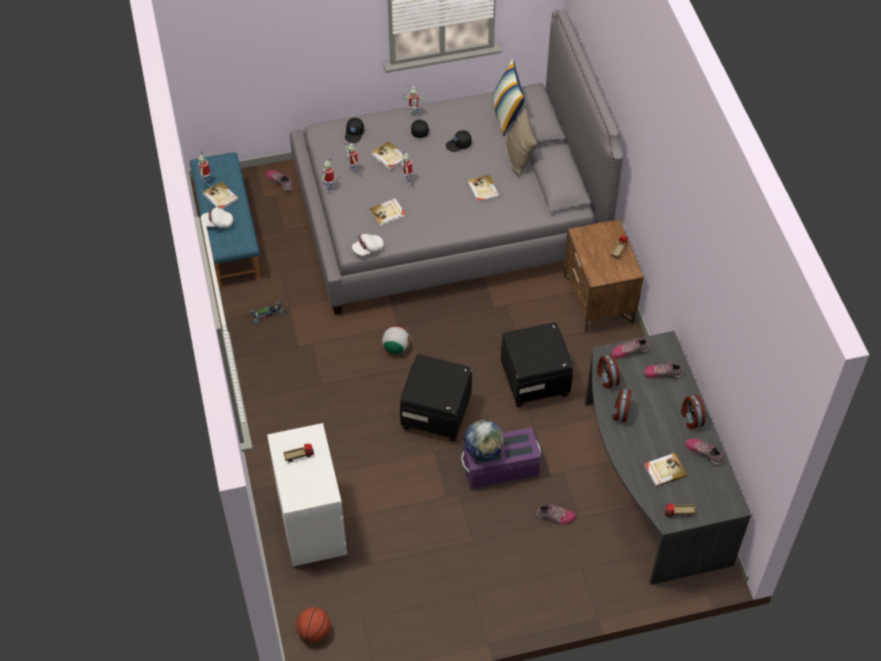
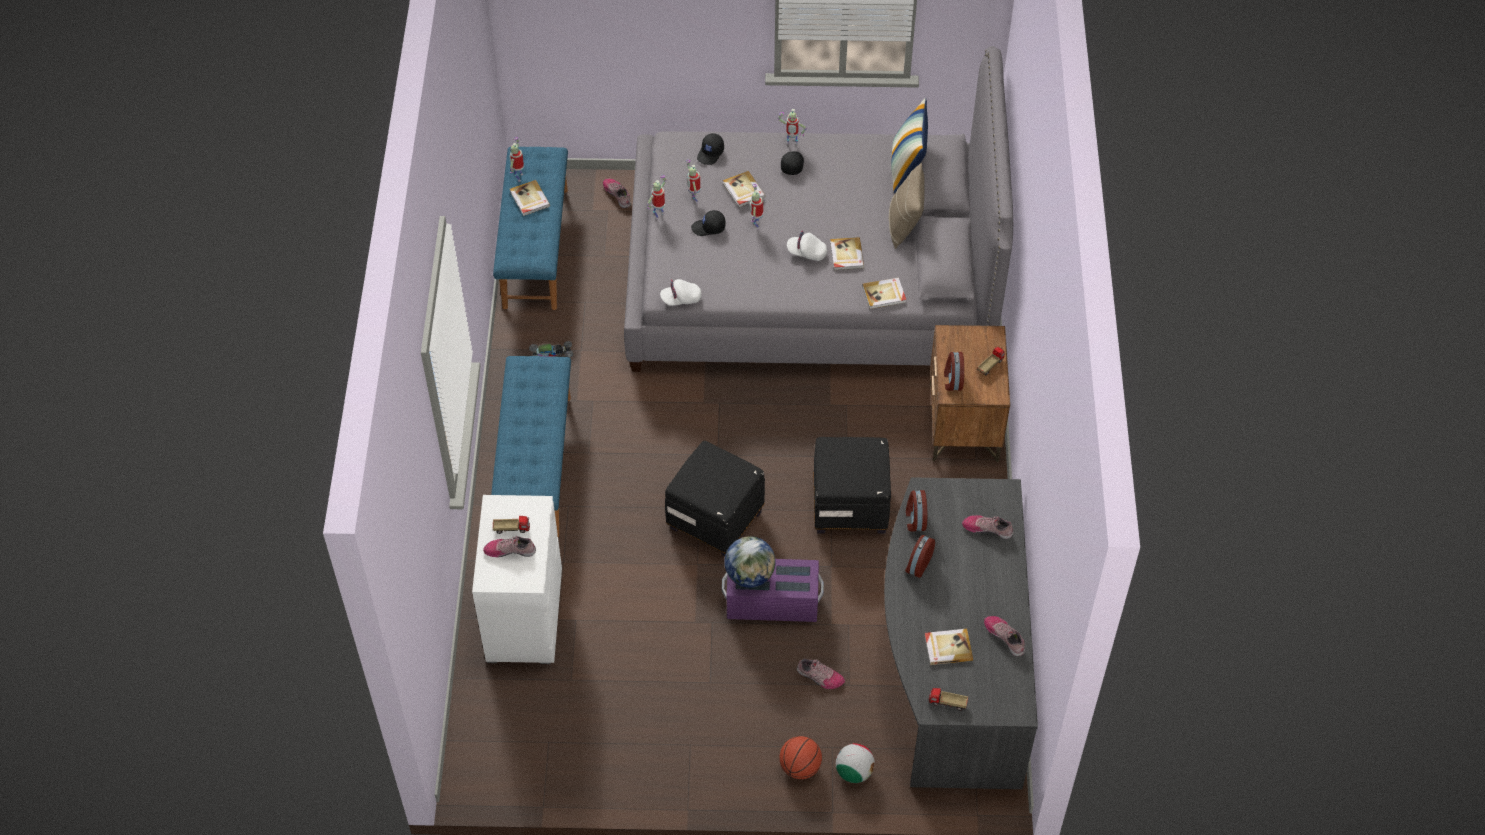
camera: 15 degrees right, 0 degrees up
(217, 223) = (516, 230): white cap -> white cap (806, 252)
(282, 403) = (535, 465): none -> blue bench
(314, 632) = (486, 744): basketball -> basketball (800, 767)
(387, 213) = (719, 260): book -> book (884, 294)
(396, 348) = (693, 428): football -> football (854, 772)
(458, 145) = (834, 193): black cap -> black cap (708, 228)
(629, 351) = (955, 492): shoe -> shoe (510, 550)
(691, 419) = (1003, 592): alarm clock -> alarm clock (952, 380)

